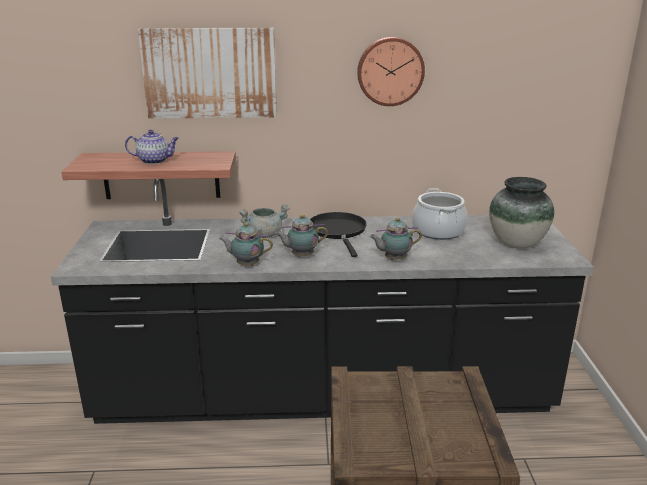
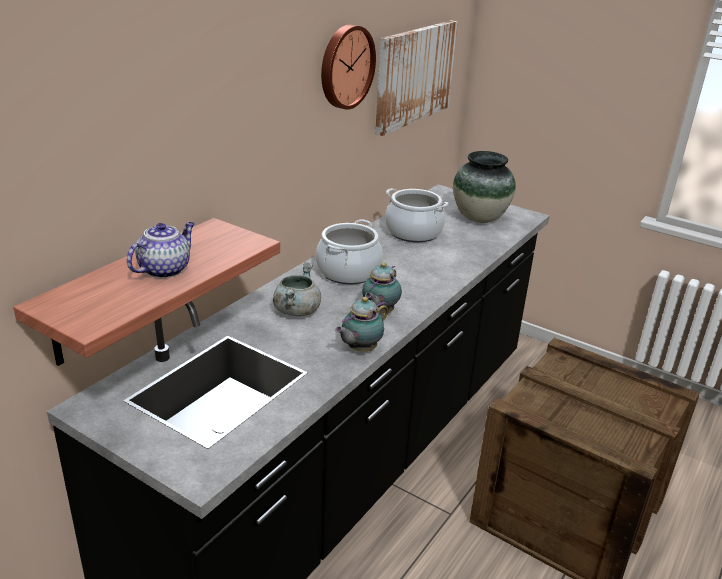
camera: 55 degrees left, 5 degrees up
(210, 73) = (184, 113): picture -> picture (414, 75)
(338, 231) = (348, 272): black frying pan -> cooking pot
(393, 259) = (445, 275): teapot -> none

